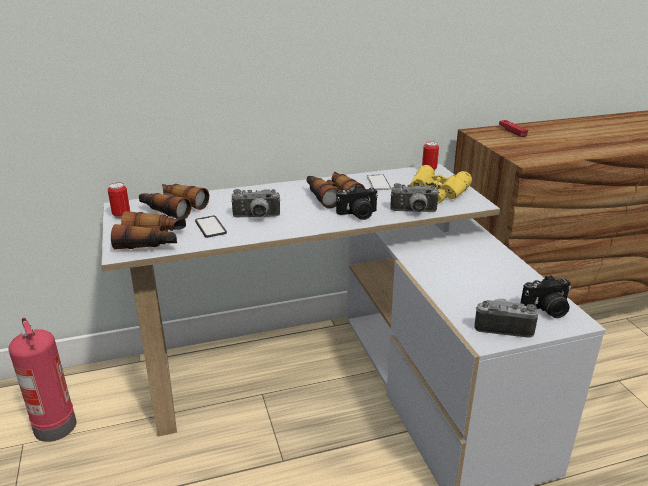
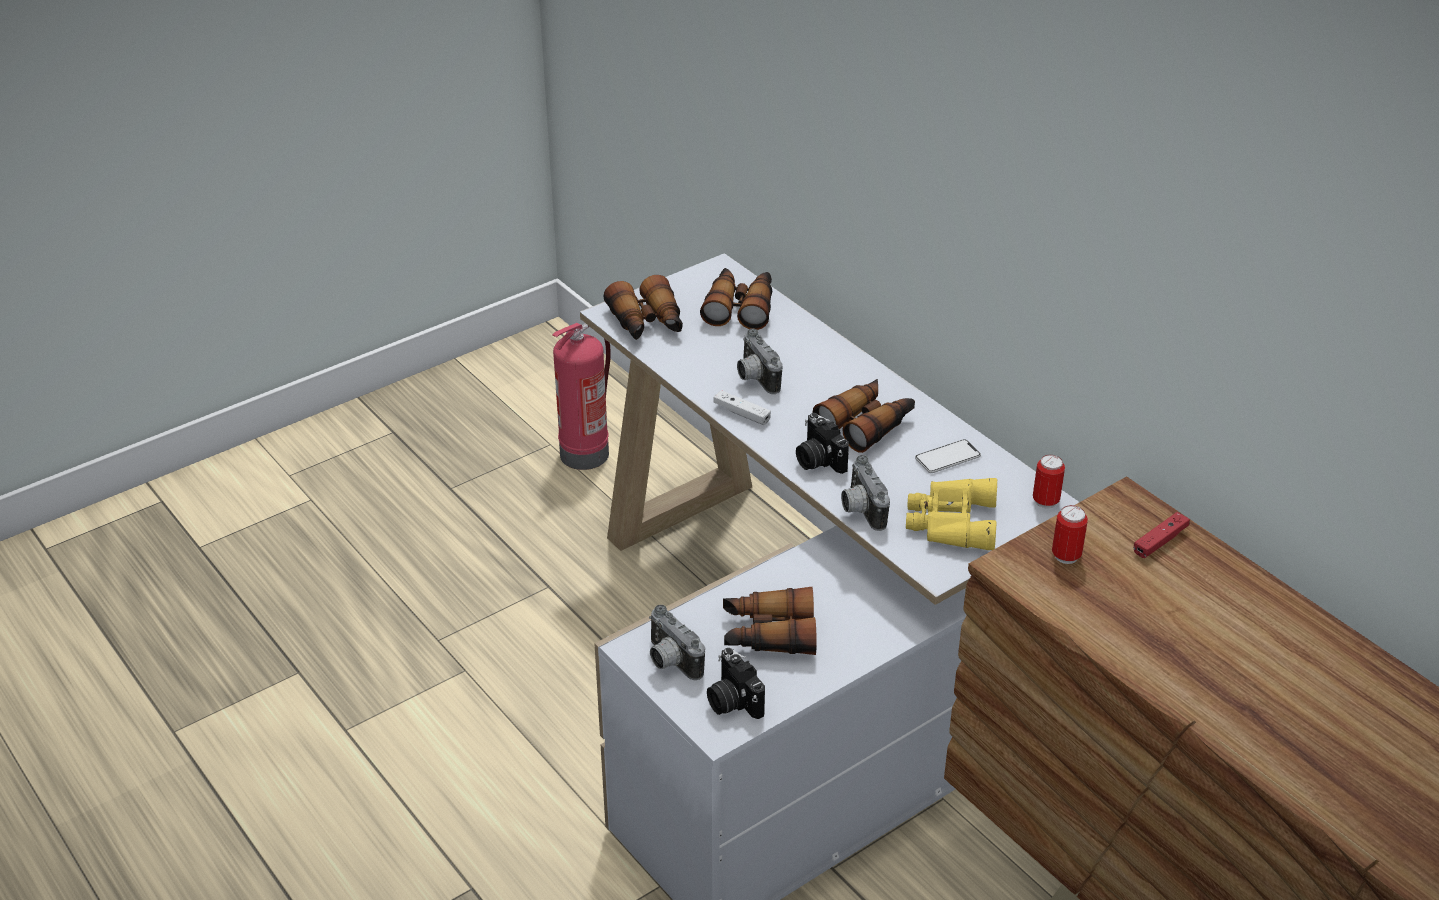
camera: 70 degrees right, 10 degrees up
(121, 215) = (696, 279): can -> can (1066, 556)
(210, 227) = (706, 352): phone -> none
(291, 228) = (741, 413): none -> white game controller
(482, 284) = (768, 634): none -> binoculars
(503, 327) = (669, 661): camera -> camera turned 150 degrees clockwise

